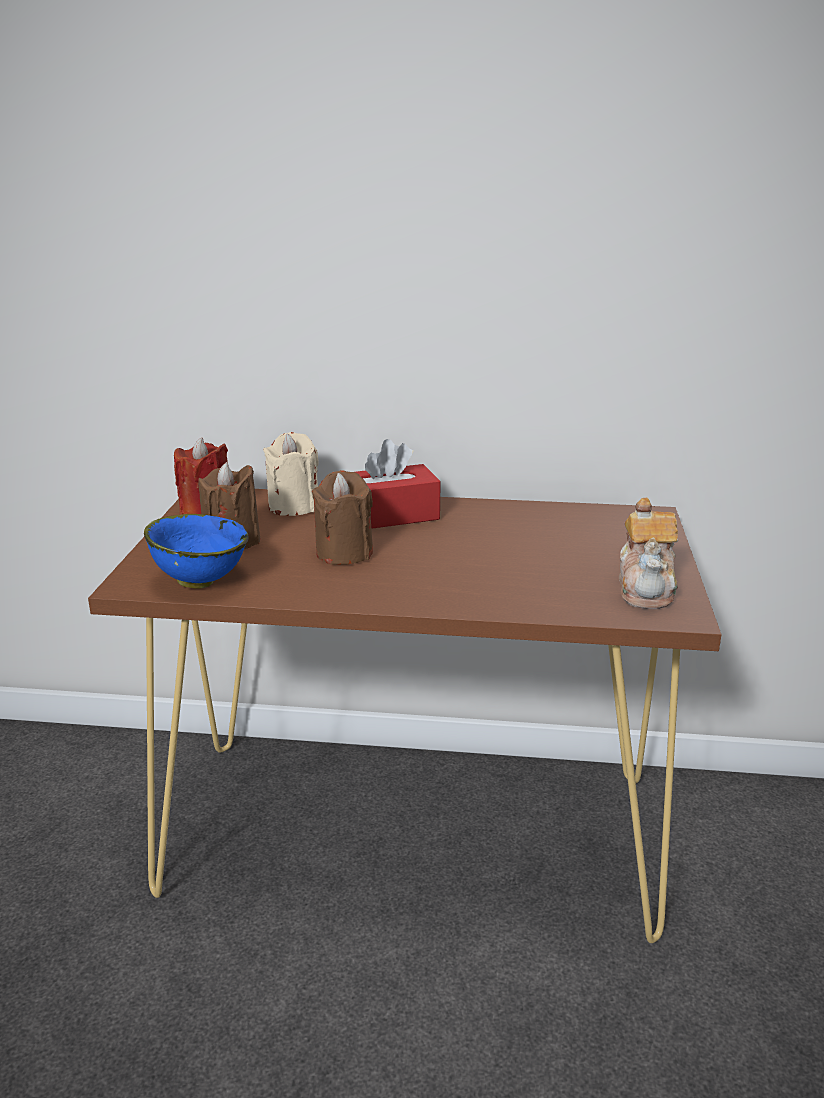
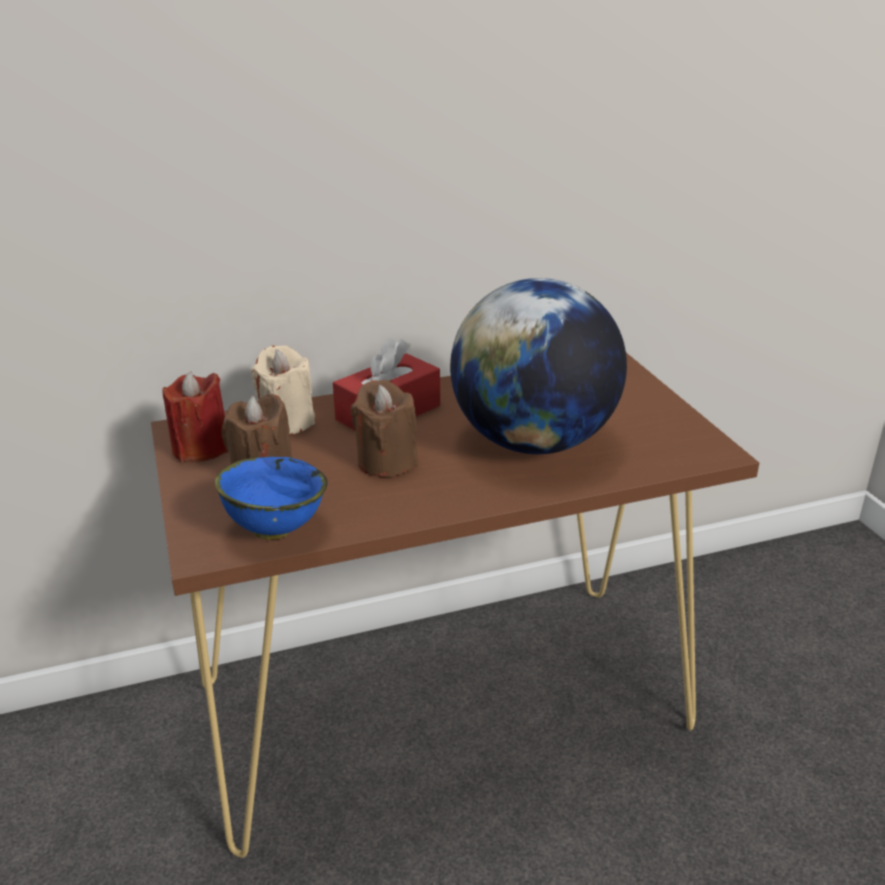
camera: 25 degrees left, 5 degrees up
(496, 566) = (533, 442): none -> globe
(646, 588) = (670, 434): teapot -> none

